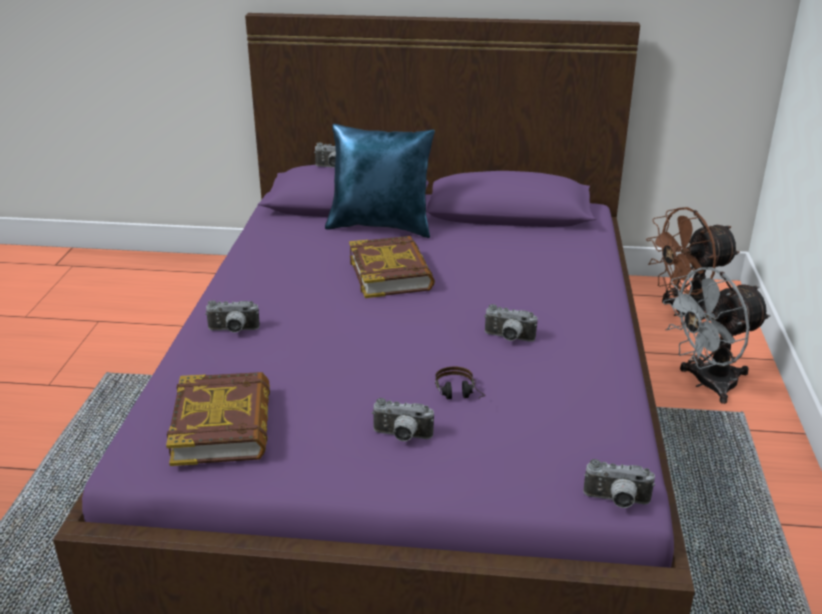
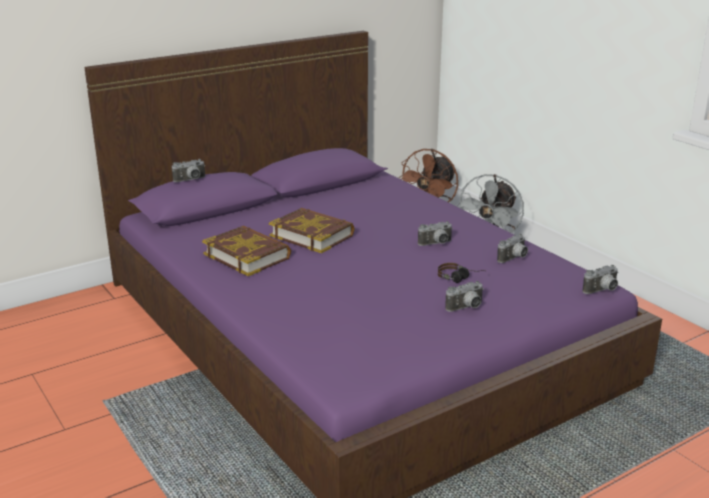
camera: 40 degrees left, 5 degrees down
(223, 426) = (367, 344): book -> book (247, 256)
(233, 331) = (272, 300): camera -> camera (514, 259)
(381, 226) = (254, 213): blue pillow -> none

